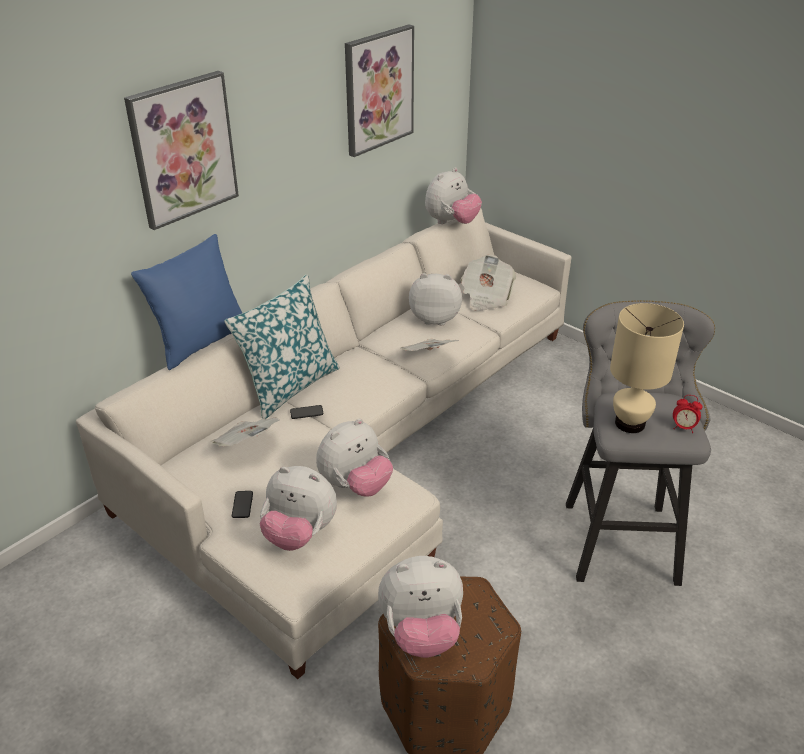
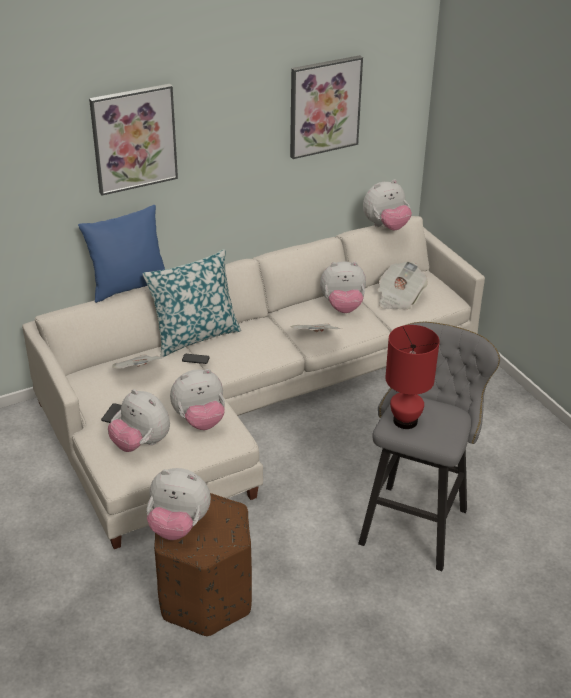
camera: 20 degrees right, 0 degrees up
(435, 318) = (342, 307): plush toy -> plush toy turned 150 degrees clockwise
(630, 424) = (405, 421): beige table lamp -> red table lamp
(683, 428) = (446, 434): alarm clock -> none

